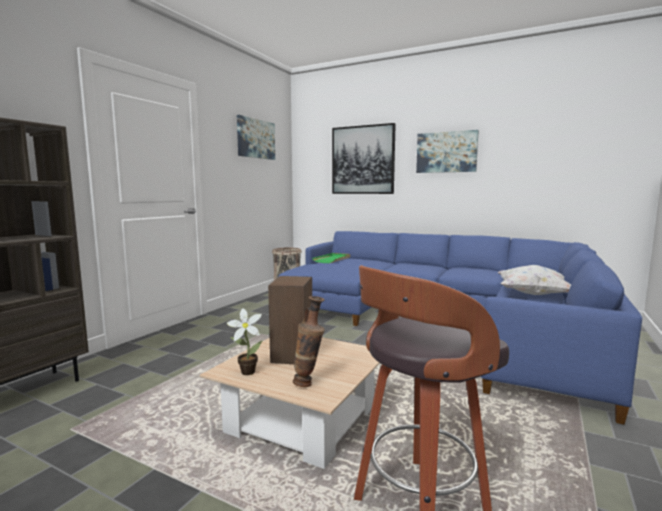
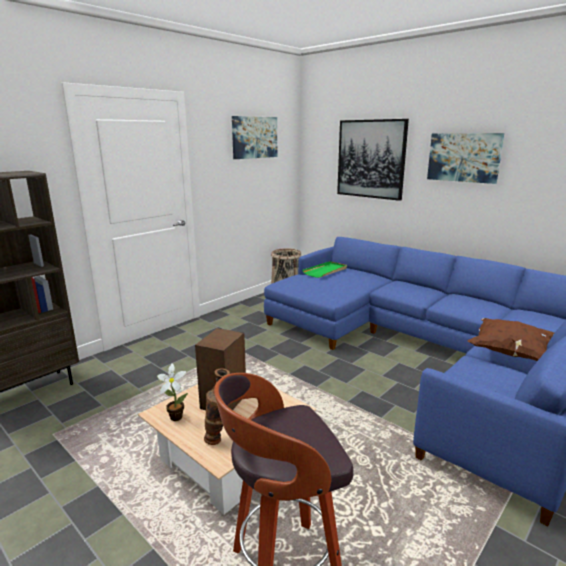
camera: 15 degrees right, 10 degrees up
(532, 294) = (510, 353): white pillow -> brown pillow

